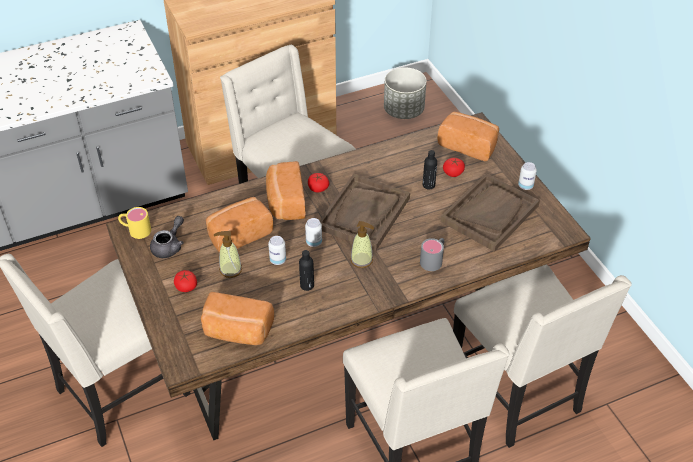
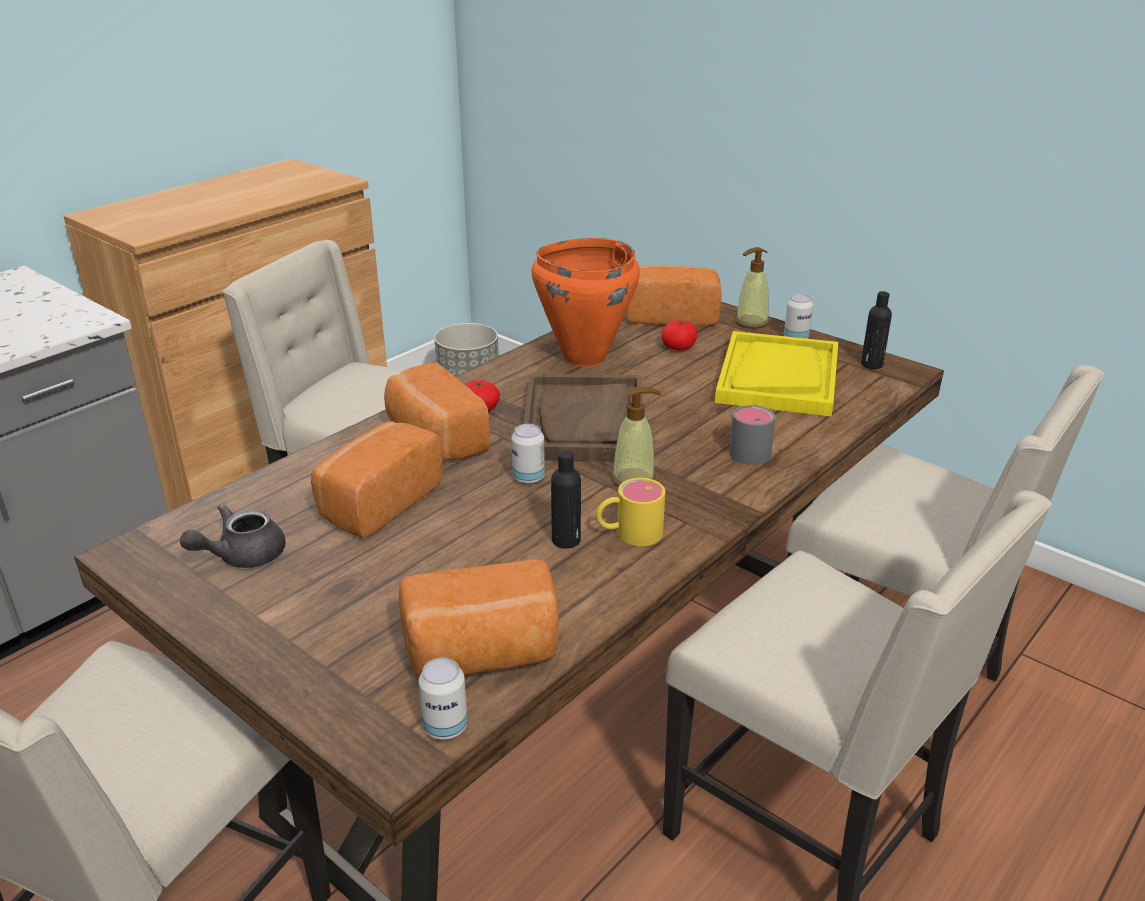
camera: 25 degrees left, 15 degrees down
(135, 230) = (149, 550): yellow mug -> yellow mug (629, 533)
(169, 246) = (242, 556): grey teapot -> grey teapot turned 135 degrees counterclockwise
(186, 287) = (319, 610): tomato -> none
(230, 269) = (396, 558): soap dispenser -> soap dispenser (751, 322)
(278, 260) = (481, 519): can -> can (445, 727)
(395, 165) = (583, 357): none -> orange cooking pot
(428, 185) = (656, 367): black bottle -> black bottle (871, 364)
(489, 213) = (778, 377): brown tray -> yellow tray

